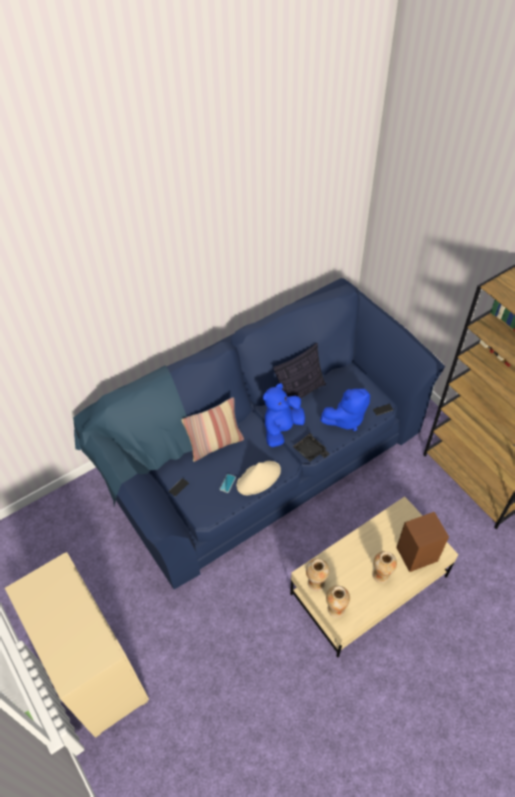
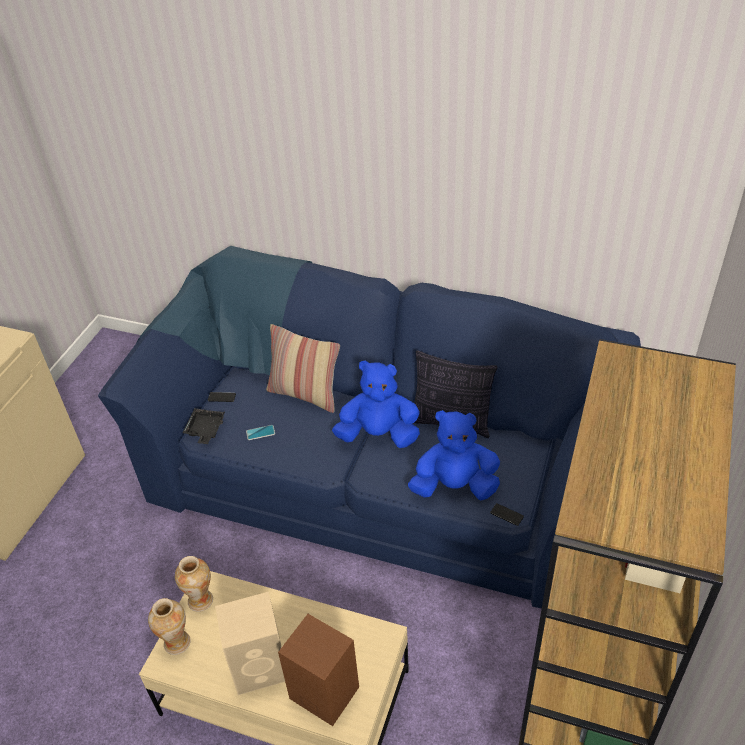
camera: 55 degrees right, 10 degrees down
(258, 478) = (289, 454): beige hat -> none
(310, 451) = (370, 478): black tray -> black tray (205, 430)
(346, 419) = (455, 486): blue plush toy -> blue plush toy turned 150 degrees clockwise
(381, 575) = (261, 666): vase -> beige speaker

